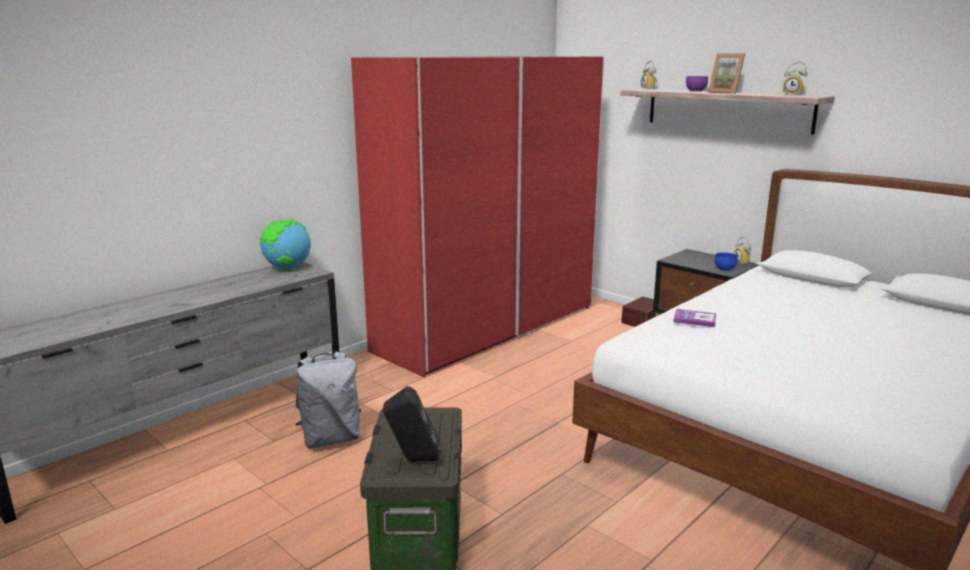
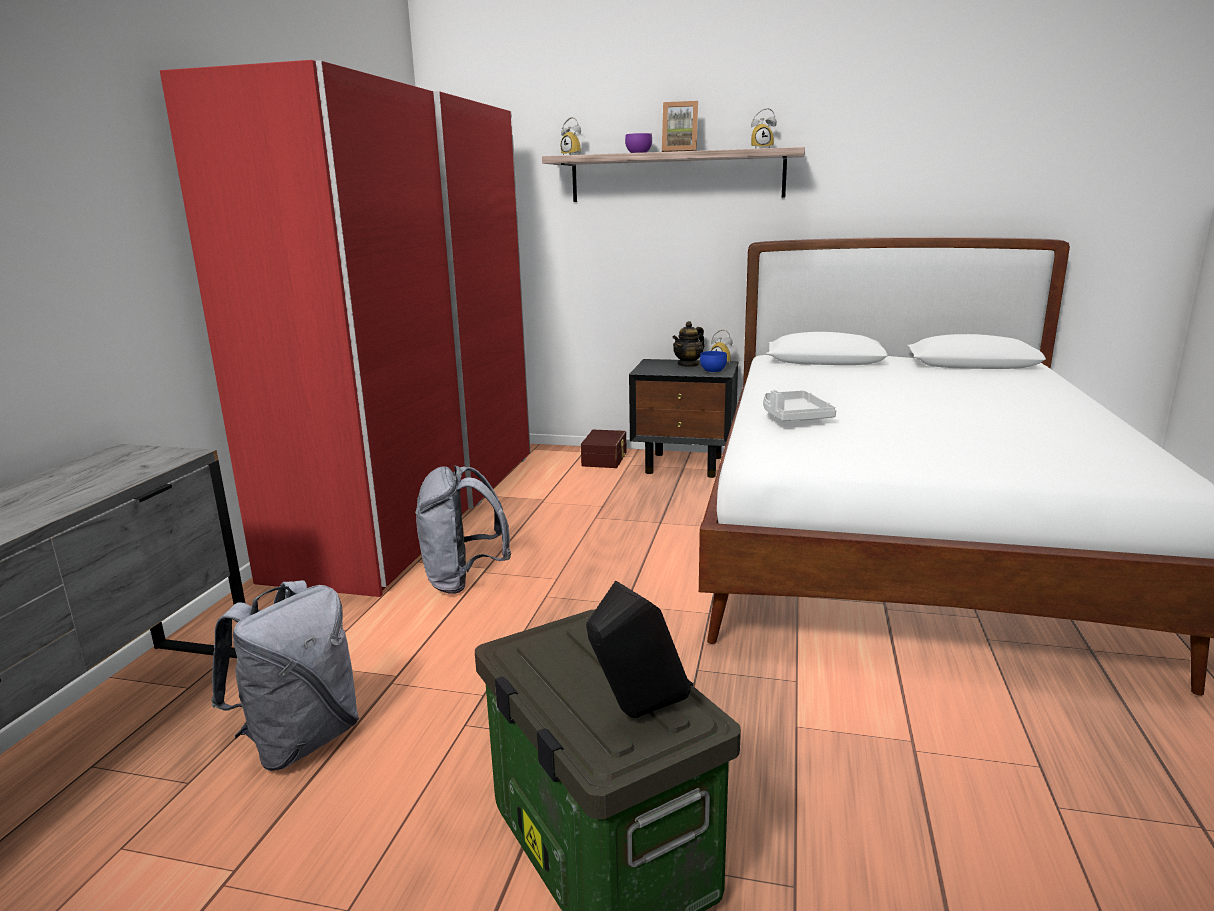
camera: 30 degrees left, 0 degrees up
(287, 268) = (113, 459): globe -> none
(475, 380) = (463, 580): none -> grey backpack
(694, 319) = (793, 417): book -> grey tray
(713, 260) = (688, 364): none -> teapot

